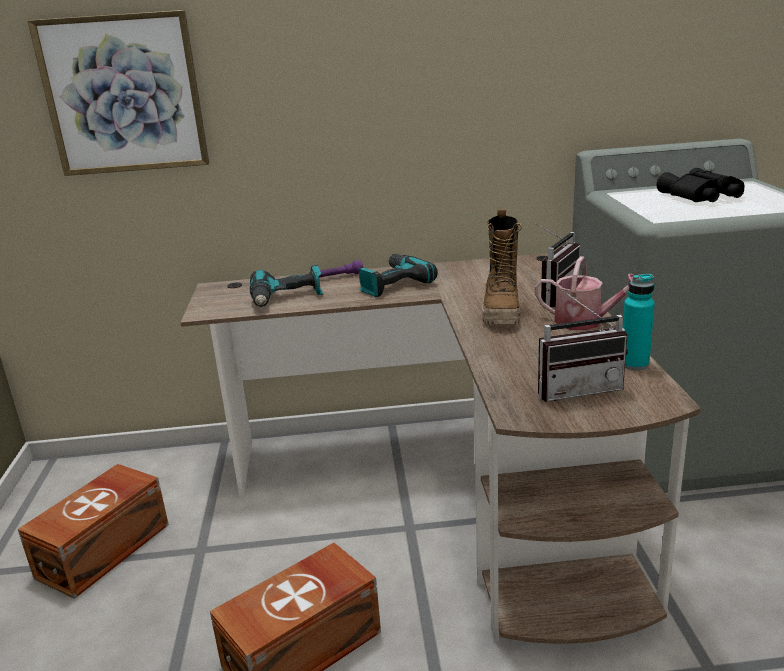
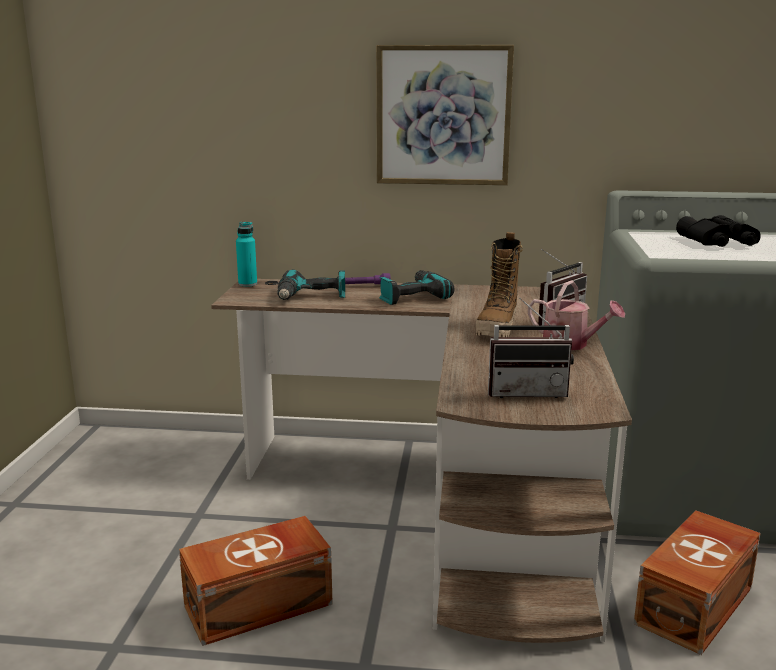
camera: 10 degrees right, 5 degrees down
(106, 550) = (118, 502): brown storage box -> brown storage box (697, 605)
(124, 95) = (197, 103): picture -> picture (443, 115)
(634, 364) = (594, 381): turquoise bottle -> turquoise bottle (247, 284)

